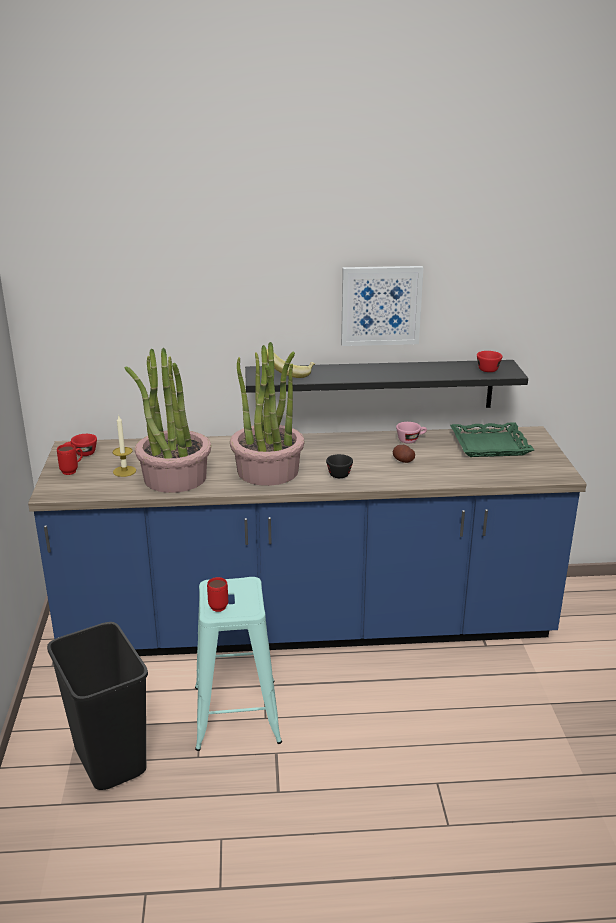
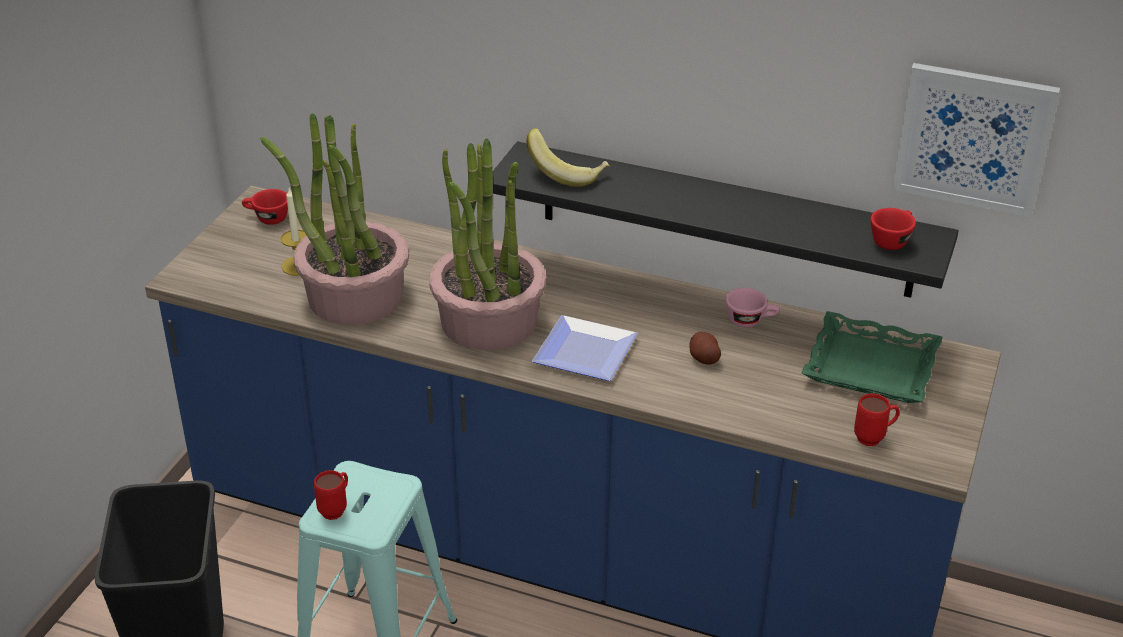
camera: 25 degrees right, 10 degrees up
(72, 471) = (234, 246): red mug -> red mug (874, 438)
(338, 473) = (587, 354): black cup -> plate
(381, 305) = (732, 94): picture -> picture (973, 138)

